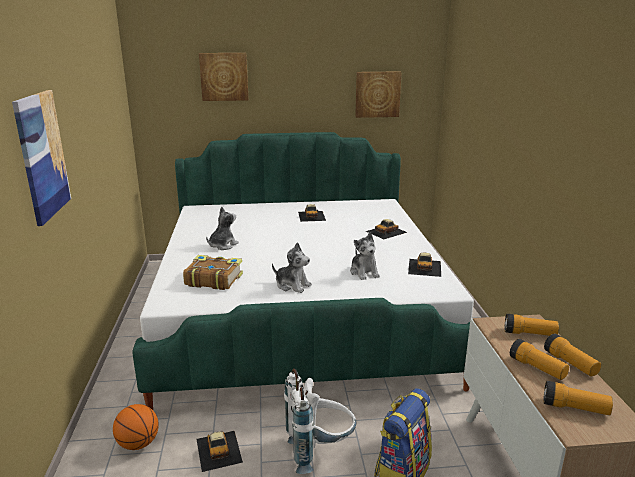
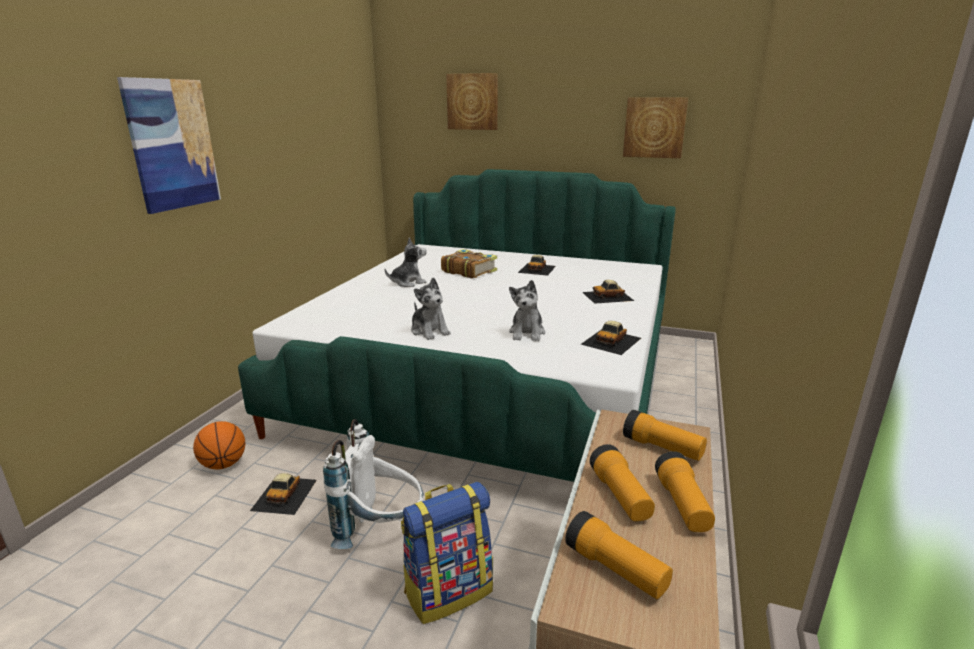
camera: 25 degrees right, 0 degrees up
(213, 279) = (358, 311): book -> book (468, 271)

